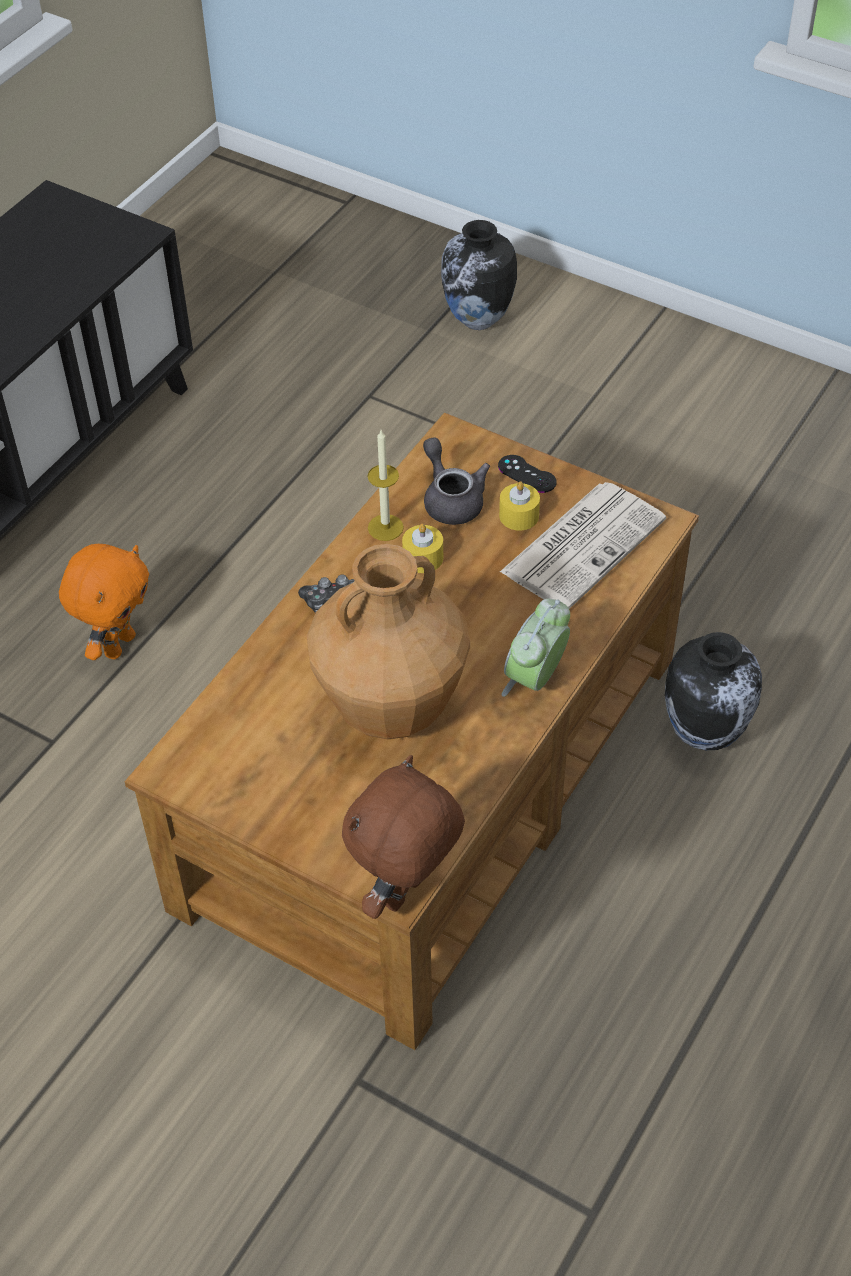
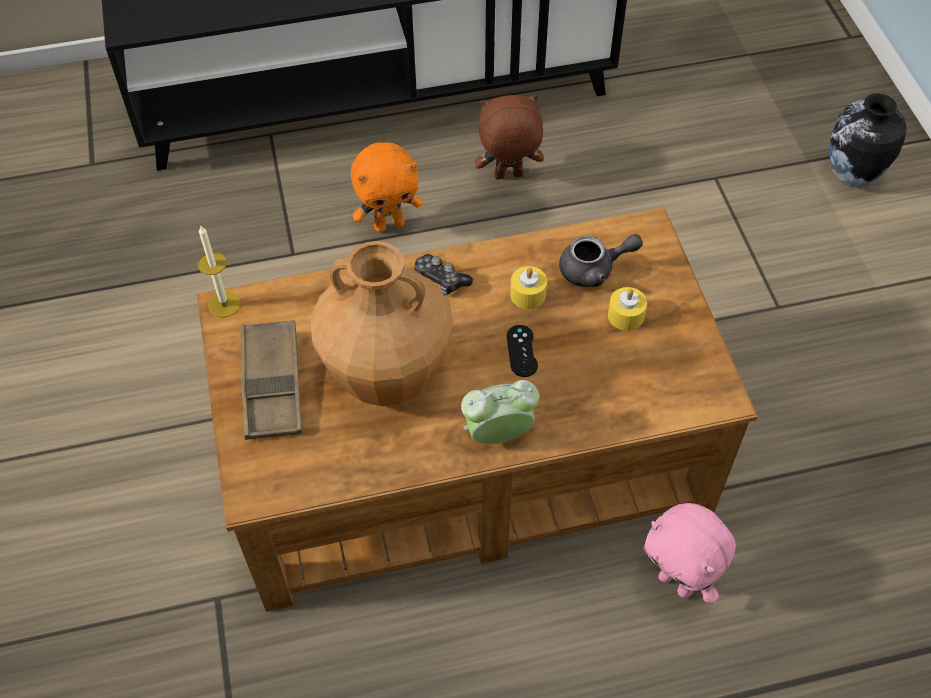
camera: 45 degrees right, 5 degrees up
(300, 794) = (272, 384): none -> brown tray
(385, 527) = (529, 256): candle -> candle (224, 304)
(406, 894) = (251, 502): brown plush toy -> brown plush toy (508, 177)
(451, 499) = (594, 270): grey teapot -> grey teapot turned 60 degrees clockwise
(527, 474) = (667, 291): black game controller -> black game controller (522, 351)
(583, 544) = (645, 370): newspaper -> none
(705, 734) = (677, 583): vase -> pink plush toy

